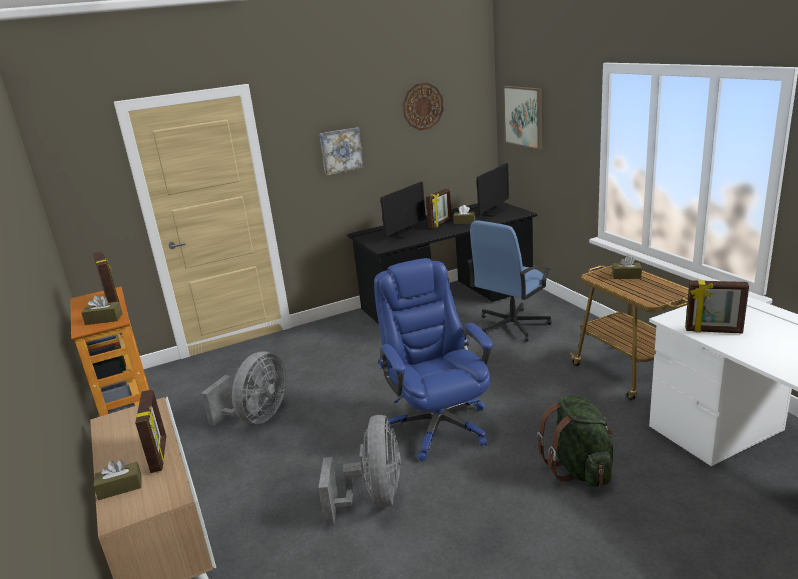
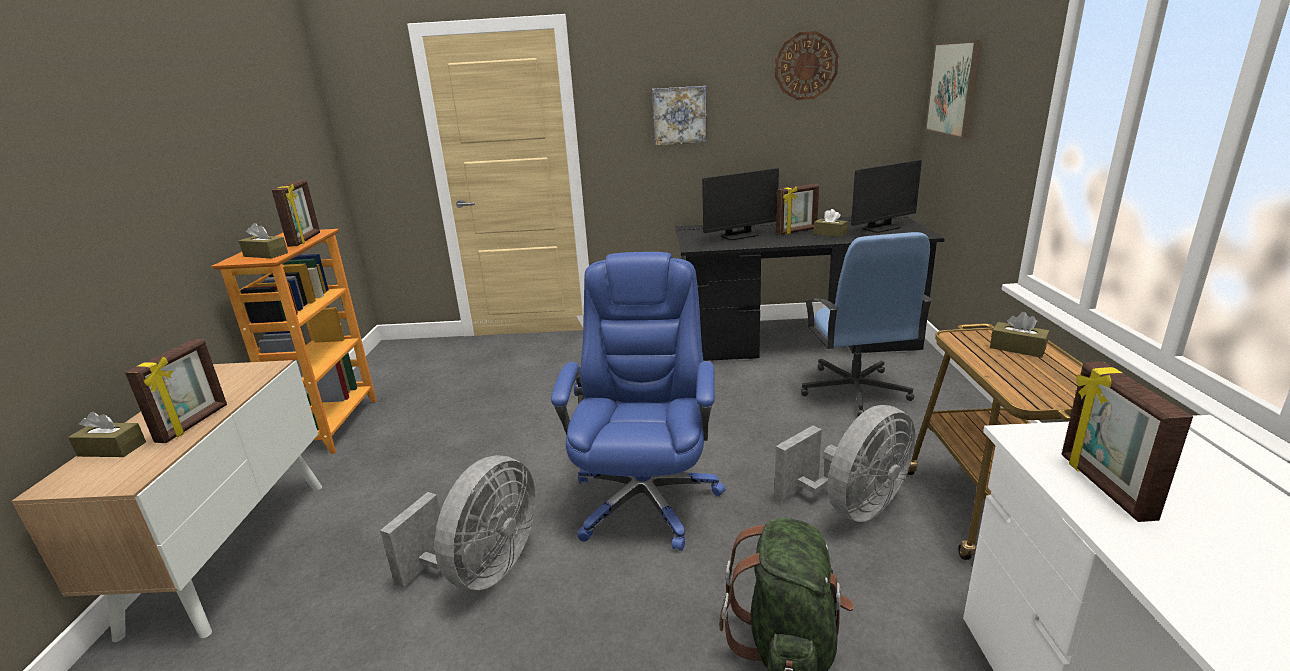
camera: 25 degrees right, 0 degrees up
(257, 417) = (466, 419): grey fan -> grey fan (851, 507)
(511, 326) = (854, 391): blue office chair -> blue office chair turned 75 degrees counterclockwise
(713, 331) = (1103, 487): picture frame -> picture frame turned 45 degrees clockwise

